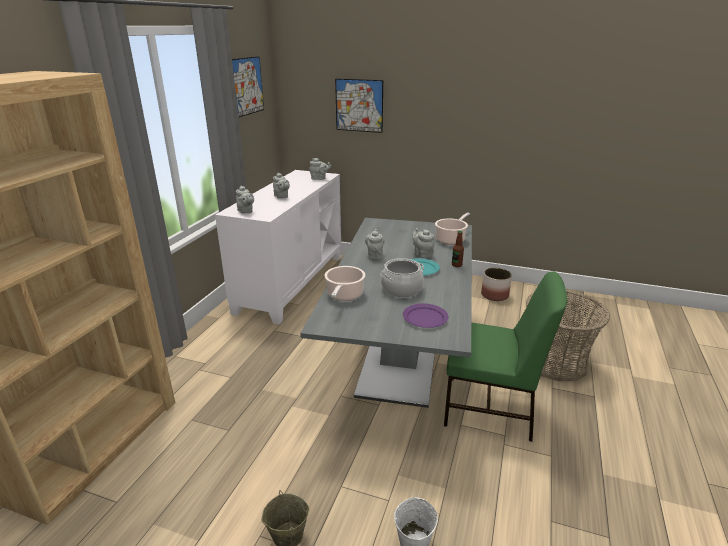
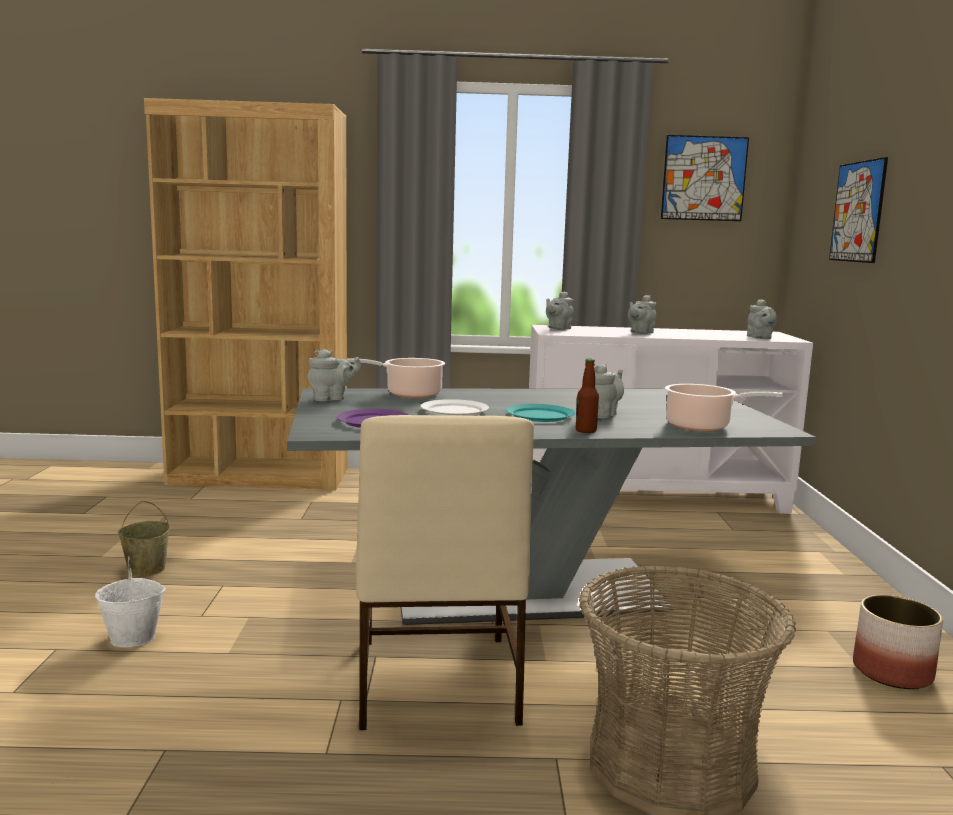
camera: 70 degrees right, 15 degrees down
(374, 255) = (558, 398): grey teapot -> grey teapot (332, 399)
(401, 289) = (454, 411): cooking pot -> white plate
(490, 408) = (435, 682): green chair -> beige chair

